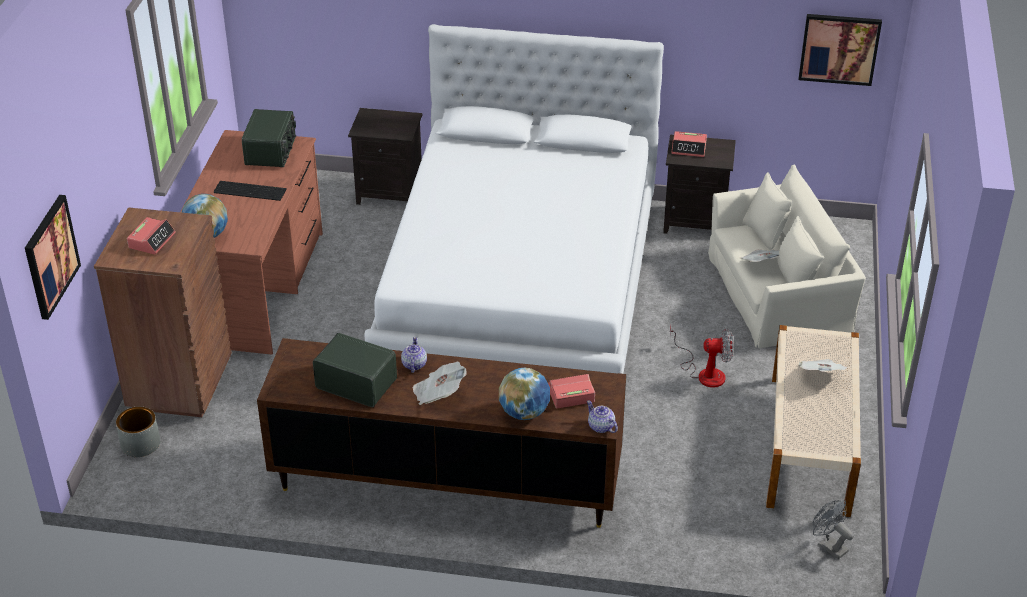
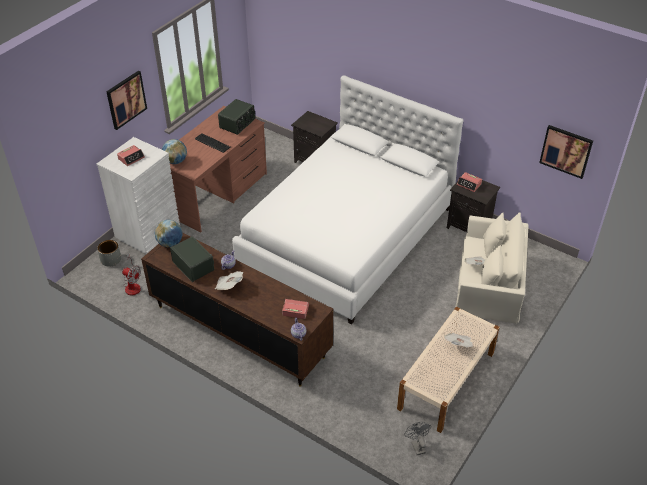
camera: 25 degrees right, 5 degrees up
(50, 256) = (60, 154): picture -> picture (126, 99)
(179, 384) = (148, 233): brown dresser -> white dresser
(524, 413) = (264, 312): globe -> globe (170, 243)
(704, 372) = (415, 318): fan -> fan (132, 285)

